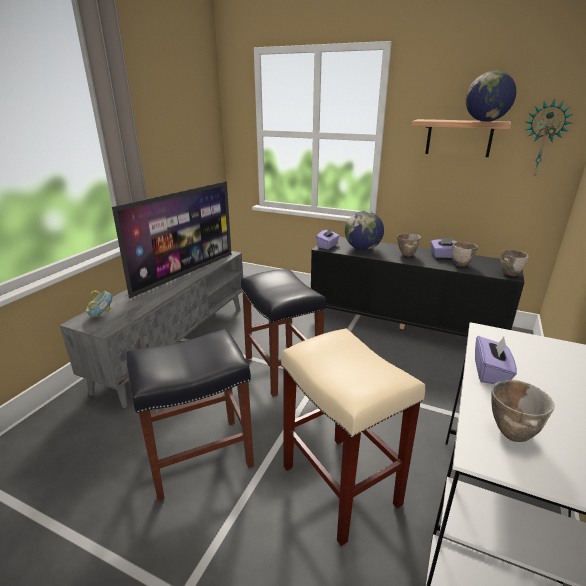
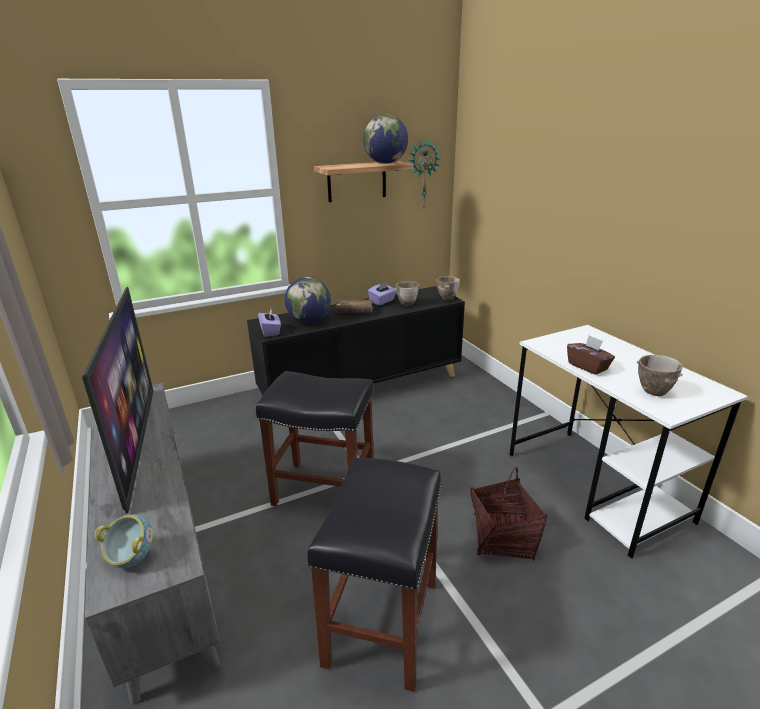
camera: 50 degrees left, 0 degrees up
(338, 484) = (502, 537): beige stool -> basket
(406, 254) = (354, 311): bowl -> brown book
(490, 372) = (588, 366): purple tissue box -> brown tissue box

